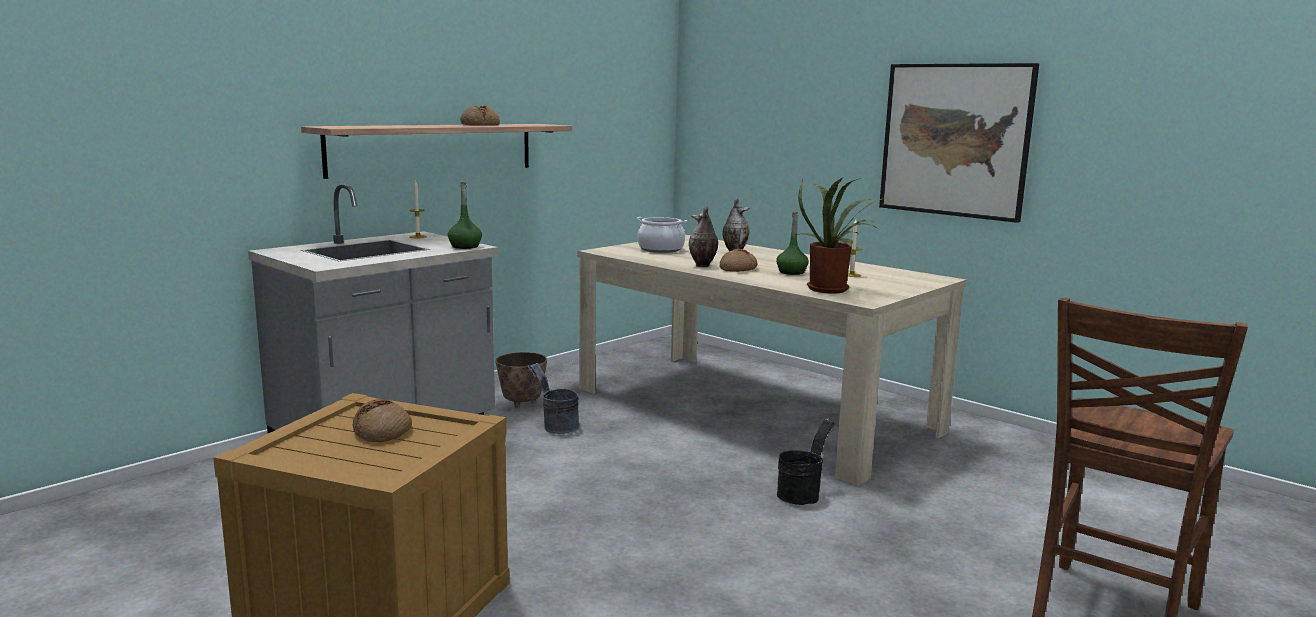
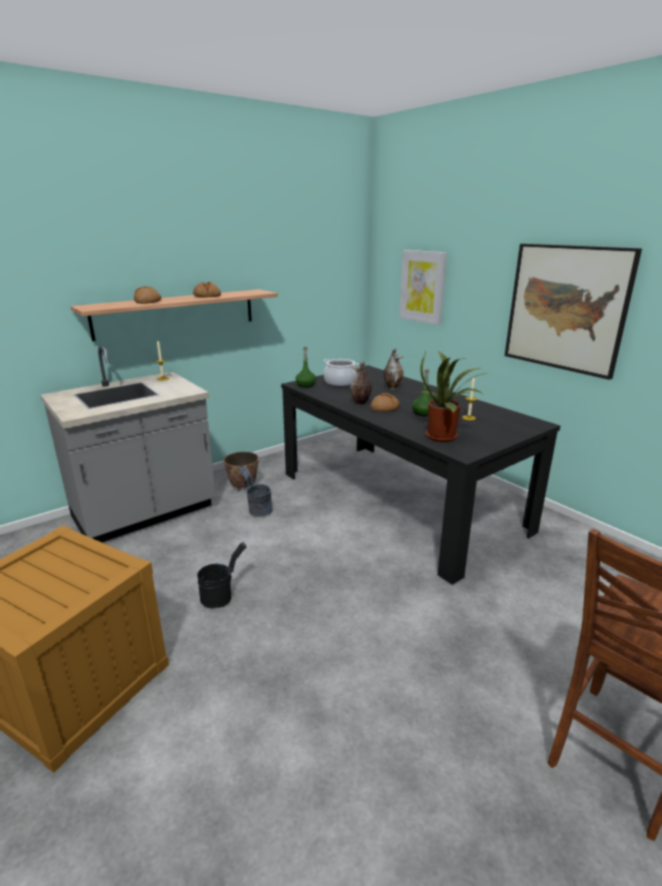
camera: 10 degrees right, 10 degrees up
(383, 432) = (59, 572): bread -> bread (148, 302)
(465, 246) = (185, 391): green bottle -> green bottle (305, 385)
(753, 409) = (399, 500): beige dining table -> black dining table
(757, 127) = (422, 286): none -> picture
(802, 494) = (407, 590): black bucket -> black bucket (222, 596)

